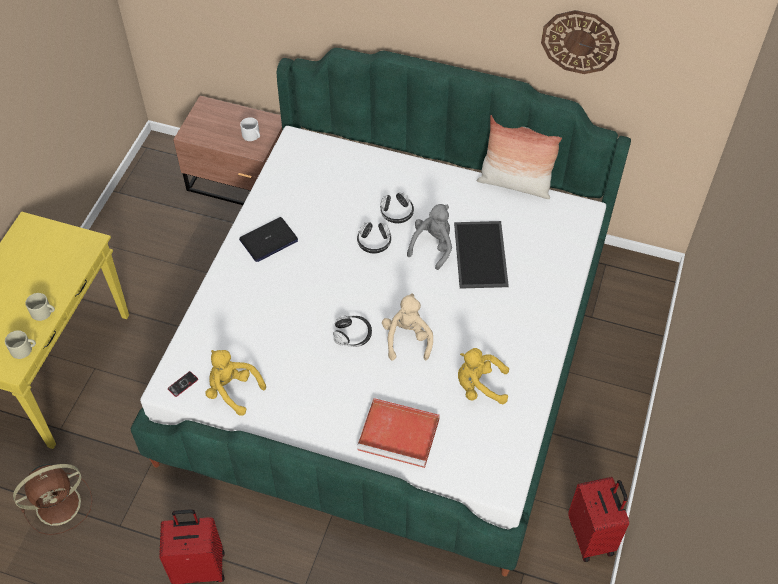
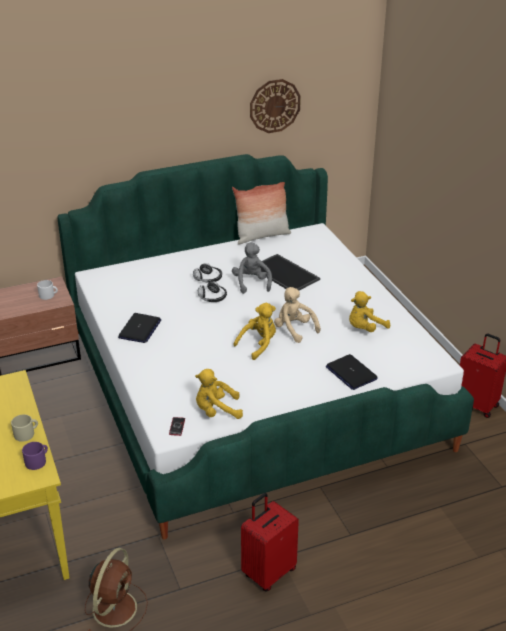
camera: 40 degrees left, 20 degrees down
(24, 349) = (37, 461): beige mug -> purple mug
(353, 335) = (258, 345): headphones -> yellow plush toy
(400, 434) = (351, 373): red tray -> laptop

